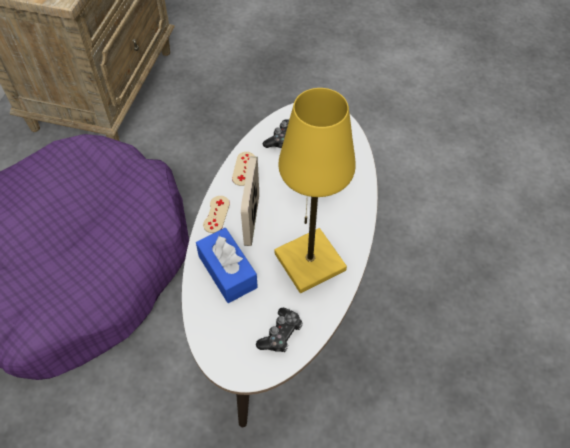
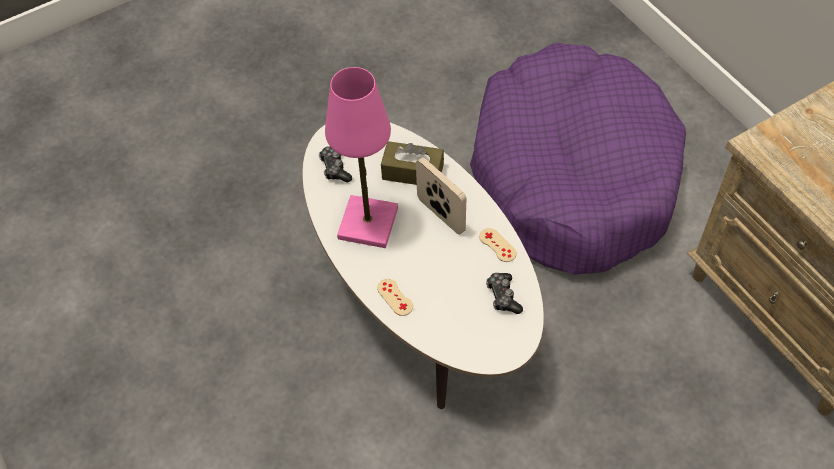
camera: 135 degrees right, 0 degrees up
(216, 214) = (469, 198): beige game controller -> beige game controller (395, 297)
(227, 271) = (412, 172): blue tissue box -> brown tissue box
(309, 262) = (368, 223): yellow table lamp -> pink table lamp

